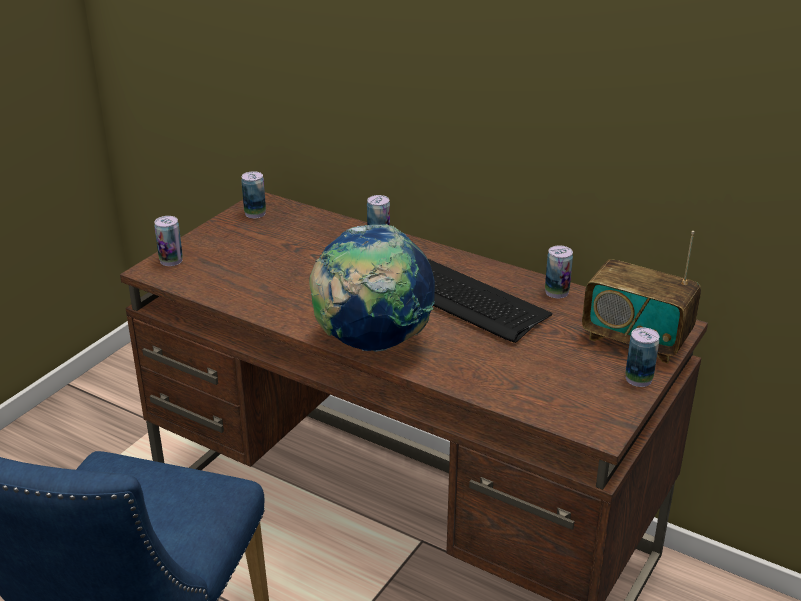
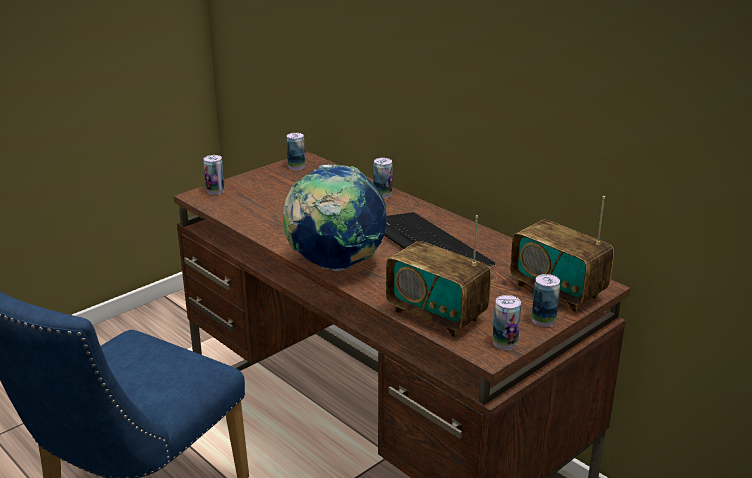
camera: 15 degrees right, 5 degrees down
(521, 392) = (436, 316): none -> radio
(556, 292) = (508, 248): can -> can (505, 343)

